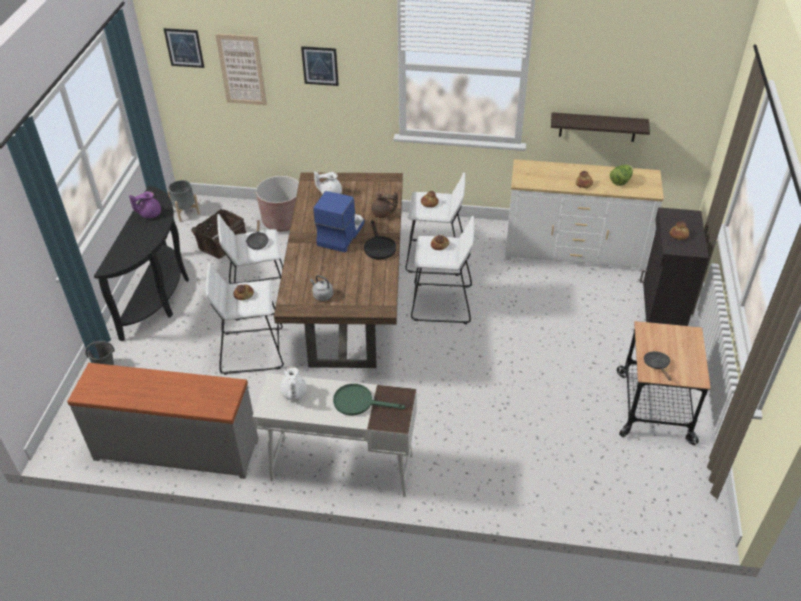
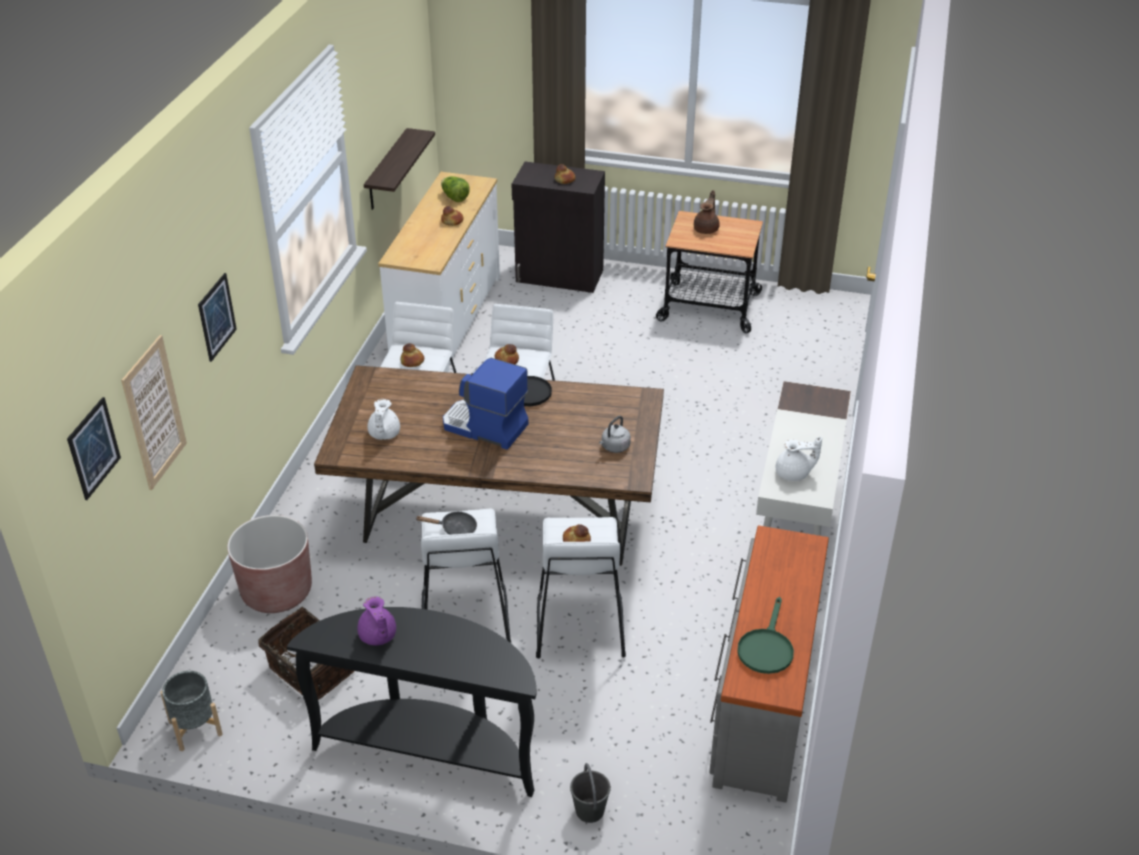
camera: 85 degrees left, 5 degrees down
(359, 402) = (806, 423): green frying pan -> green frying pan (766, 648)
(383, 214) = (450, 387): brown teapot -> brown teapot (706, 229)
(657, 365) = (731, 243): black frying pan -> none

